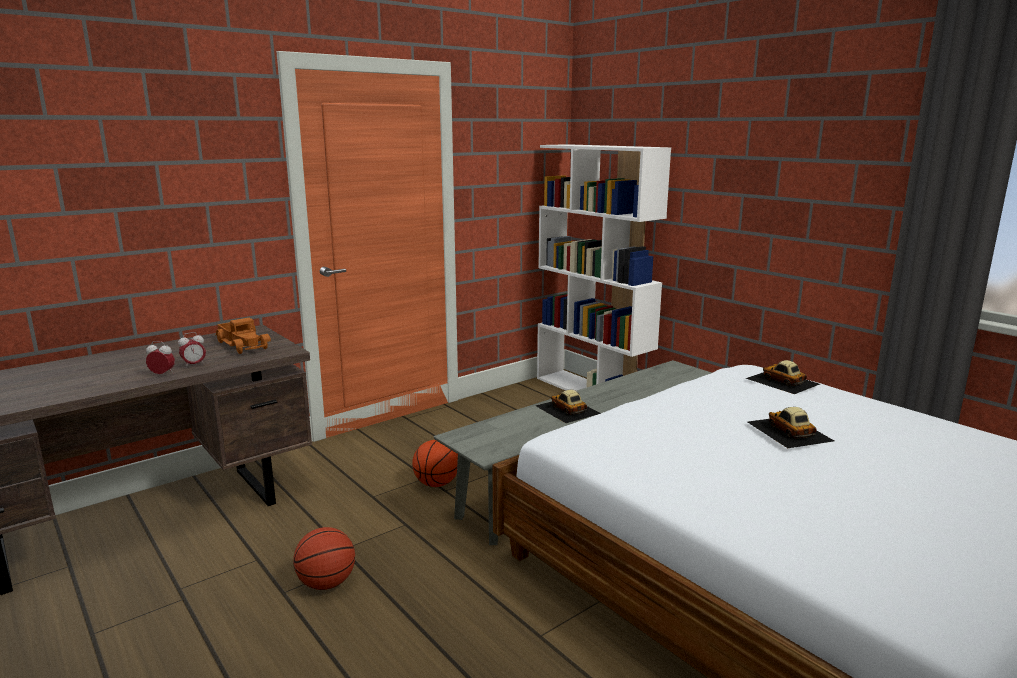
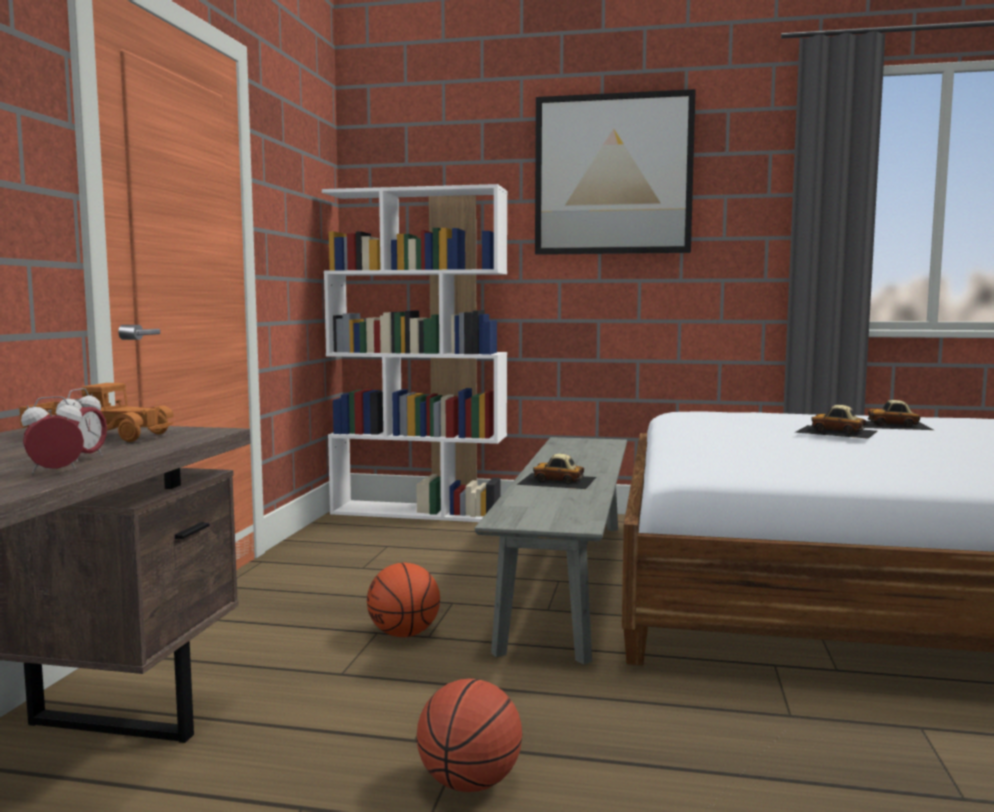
camera: 40 degrees left, 10 degrees down
(757, 136) = (613, 175): none -> picture
(782, 381) = (738, 411): toy car -> toy car (892, 425)

